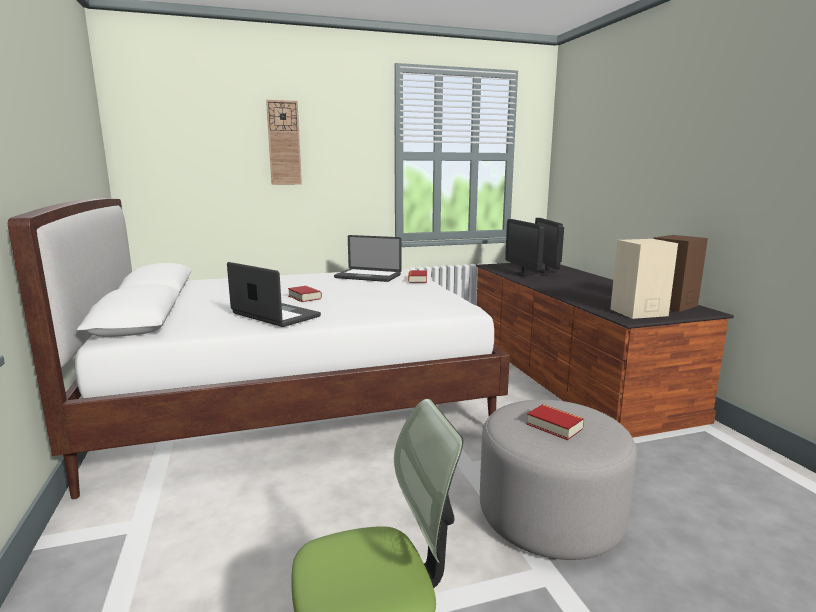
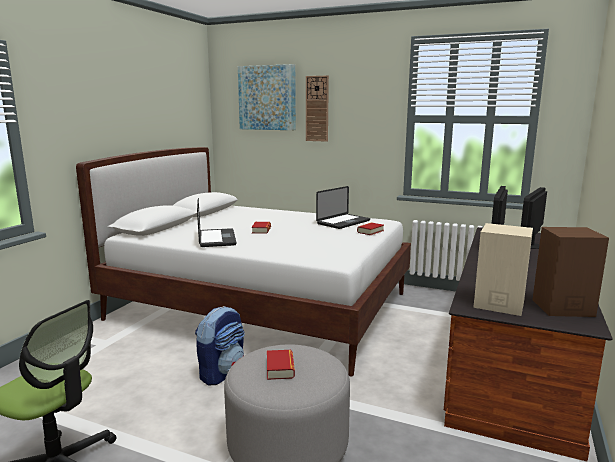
camera: 40 degrees right, 0 degrees up
(207, 127) = (267, 98): none -> picture
(368, 276) = (343, 222): laptop -> laptop turned 105 degrees counterclockwise
(373, 484) = (222, 373): none -> backpack

